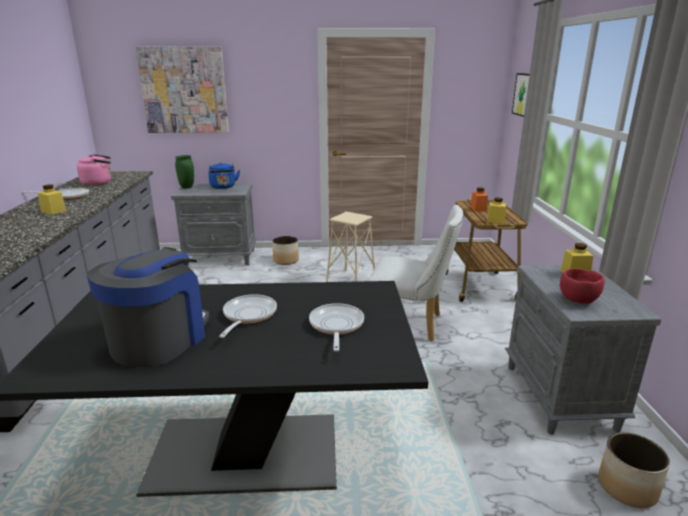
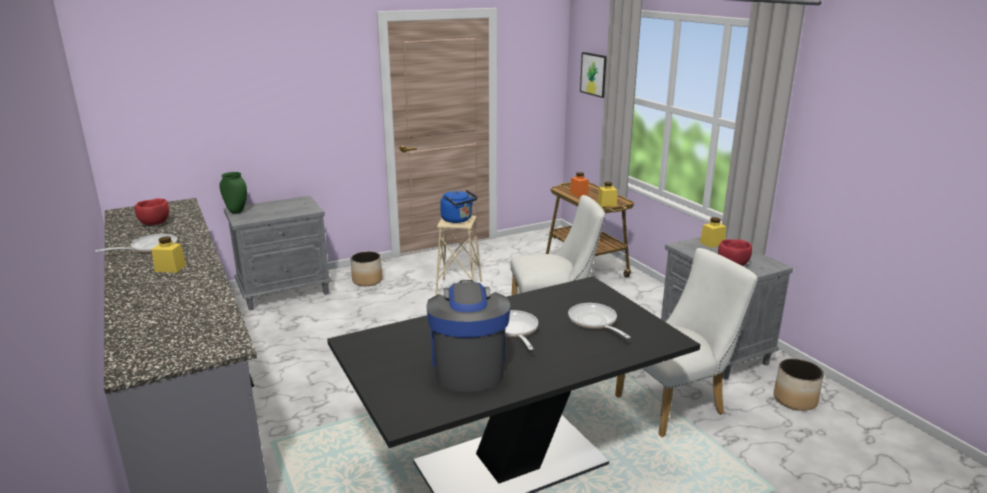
camera: 25 degrees left, 0 degrees up
(99, 183) = (155, 223): pink kettle -> red bowl
(184, 90) = (220, 92): picture -> none
(223, 187) = (283, 205): blue kettle -> blue kettle (458, 220)
(467, 445) = (676, 404): none -> white chair

